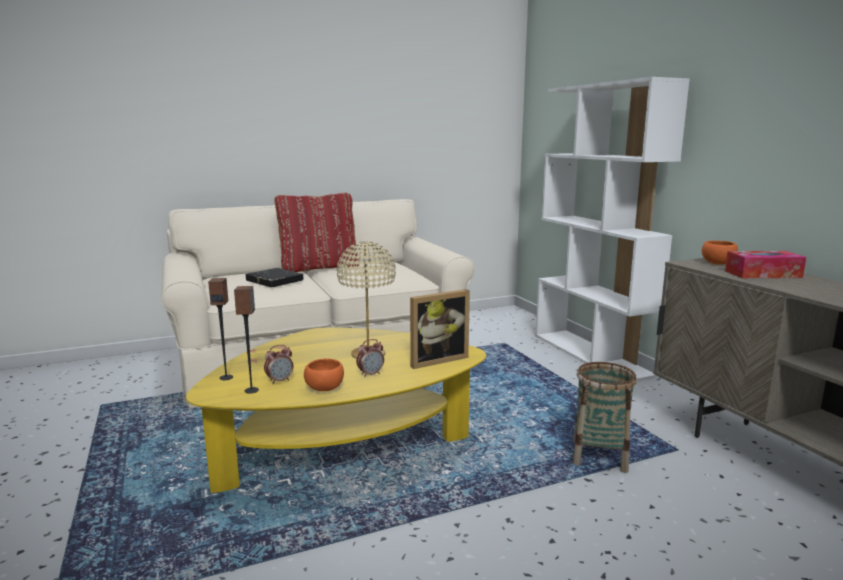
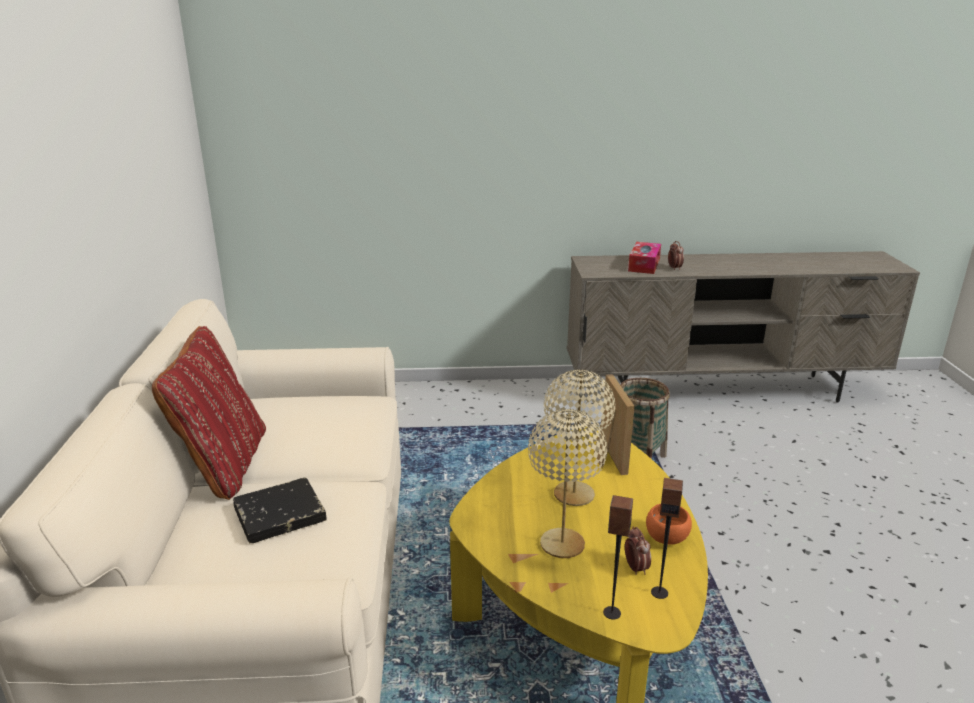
camera: 70 degrees left, 10 degrees up
(301, 357) = (561, 544): none -> beige table lamp
(370, 374) = (634, 502): alarm clock -> alarm clock (674, 268)
(591, 355) = (437, 392): white bookcase -> none
(717, 263) = (600, 265): orange bowl -> none

